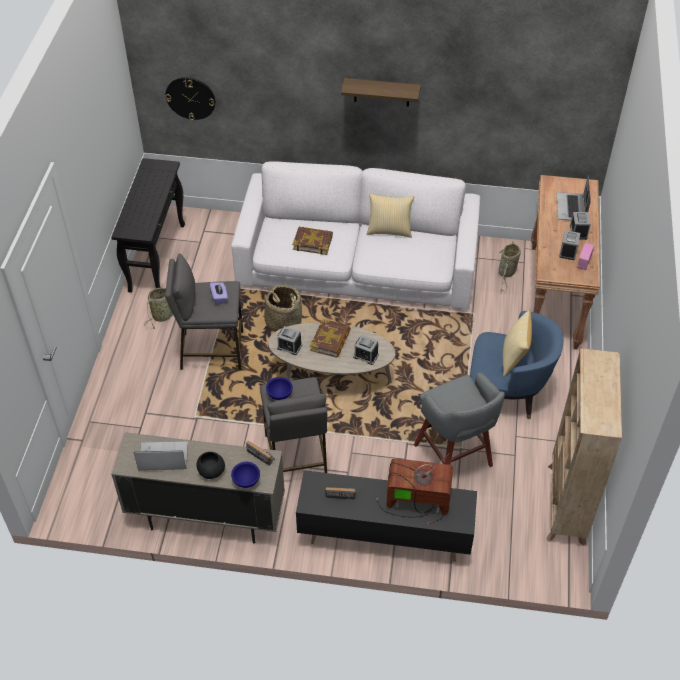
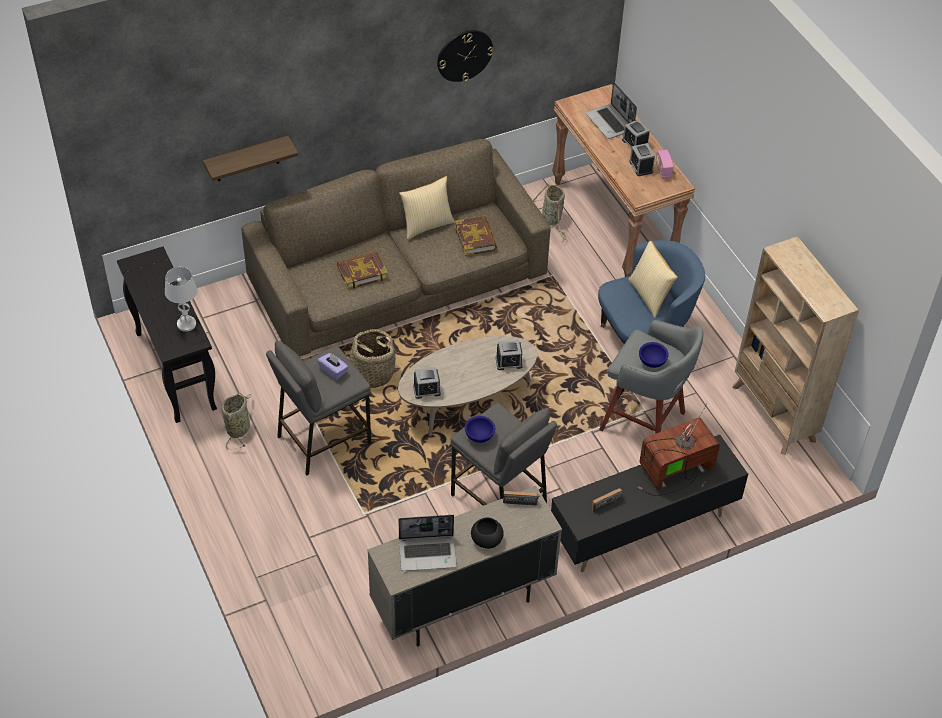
camera: 35 degrees left, 0 degrees up
(148, 219) = (186, 324): none -> white table lamp
(162, 458) = (428, 553): laptop -> laptop turned 150 degrees counterclockwise
(190, 98) = (160, 165): wall clock -> wall clock (464, 55)
(246, 481) = (528, 530): blue bowl -> blue bowl (652, 362)
(330, 340) = (462, 364): book -> book (475, 238)
(357, 264) = (398, 278): white sofa -> brown sofa
(381, 92) = (381, 75): shelf -> shelf (247, 159)

